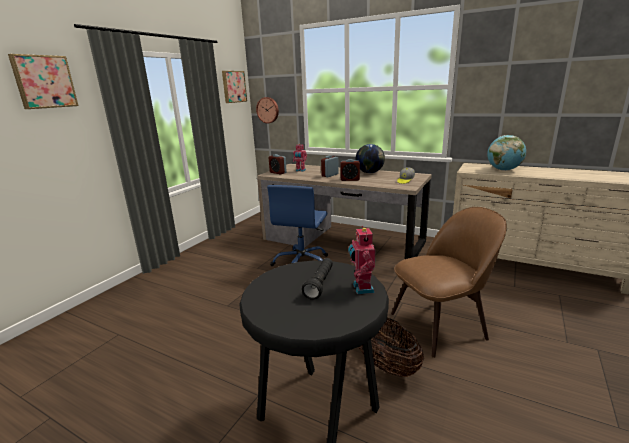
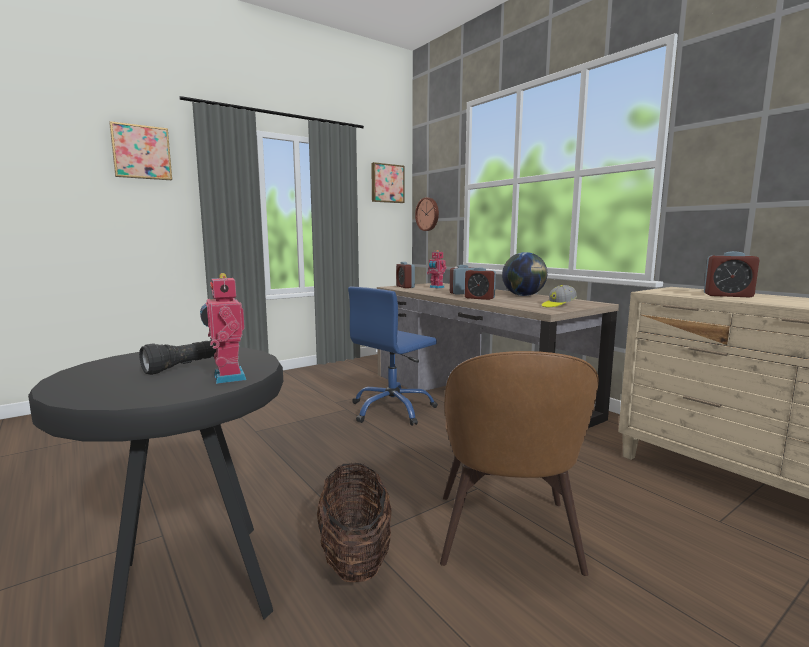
camera: 25 degrees right, 10 degrees down
(361, 288) = (226, 377): toy robot -> toy robot turned 45 degrees counterclockwise
(440, 325) = (507, 536): brown chair -> brown chair turned 90 degrees clockwise
(503, 170) = (728, 295): globe -> alarm clock

